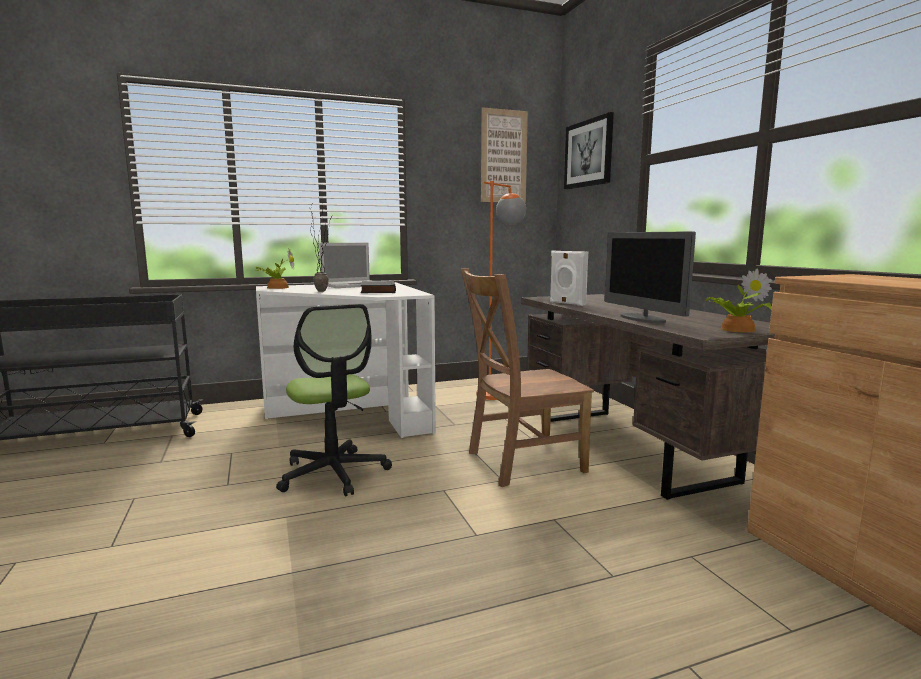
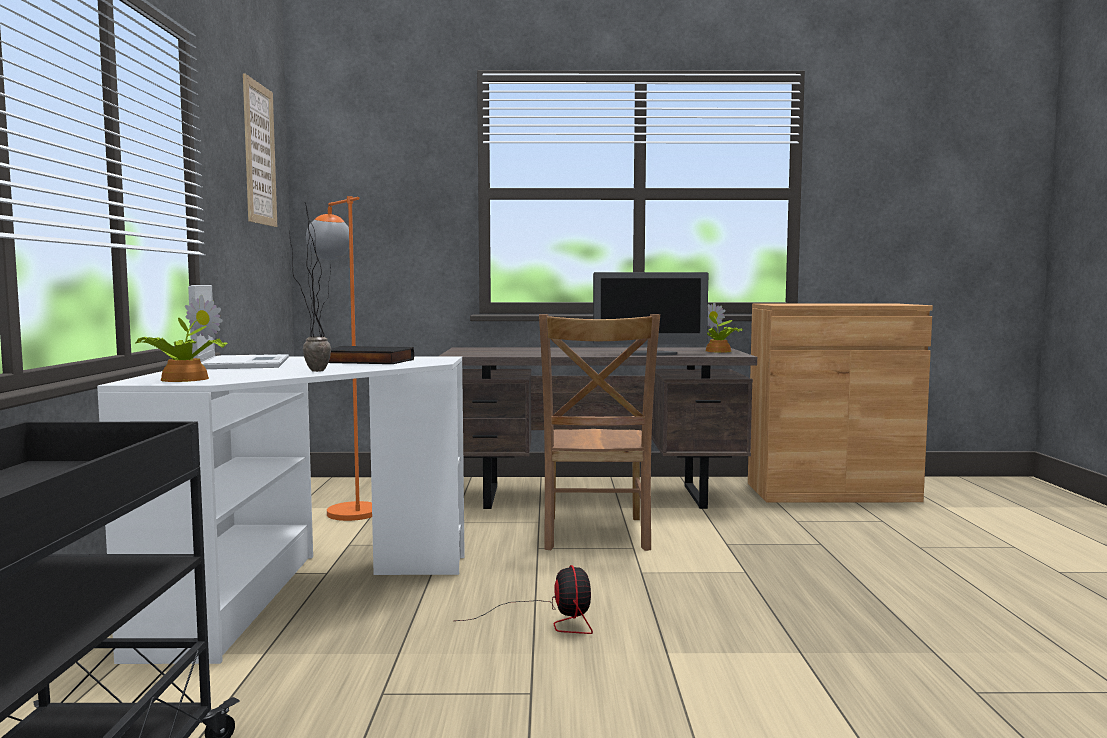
camera: 70 degrees left, 5 degrees down
(333, 473) = (550, 620): office chair -> fan
(566, 303) = (520, 354): white speaker -> none
(588, 153) = (369, 170): picture -> none

